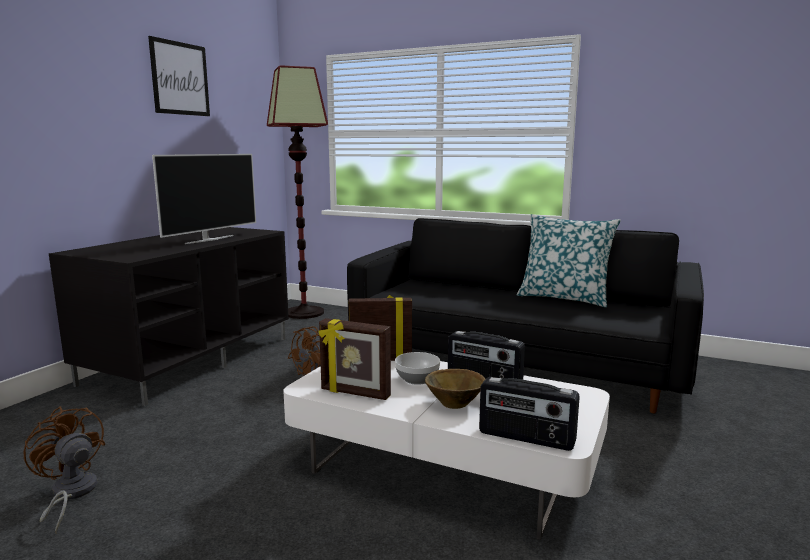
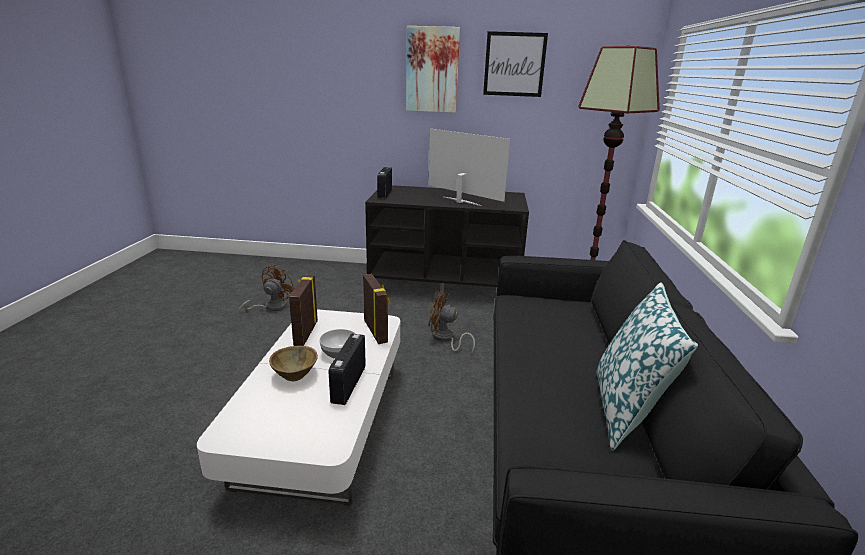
camera: 70 degrees right, 10 degrees up
(91, 77) = (432, 70): none -> picture
(209, 239) = (461, 201): television -> television turned 150 degrees counterclockwise
(526, 438) = (232, 415): radio -> radio (384, 194)

